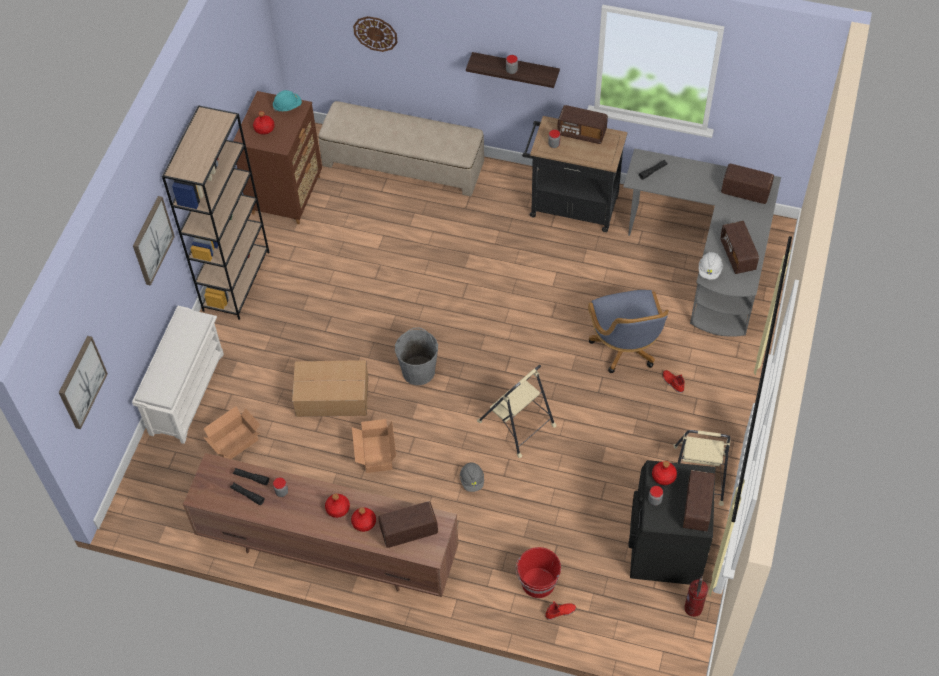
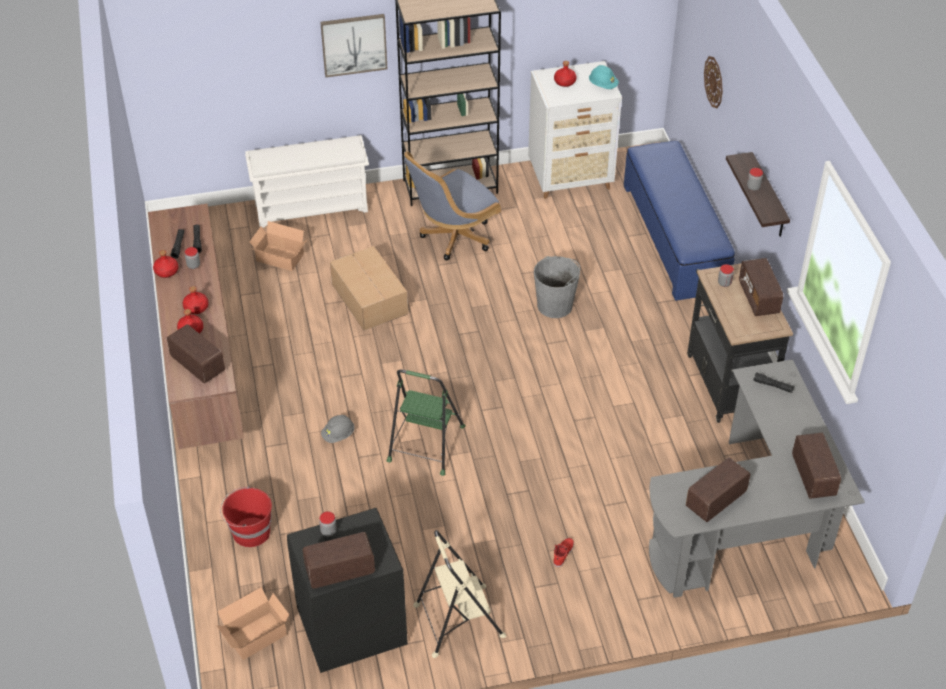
camera: 60 degrees right, 10 degrees down
(81, 382) = (183, 67): picture -> none
(286, 194) = (571, 177): brown dresser -> white dresser
(375, 455) = (324, 354): cardboard box -> cardboard box (254, 635)
(404, 163) = (675, 237): beige bench -> blue bench
(418, 371) = (438, 346): grey bucket -> grey bucket (555, 305)
(518, 424) = (425, 444): beige step ladder -> green step ladder
(560, 612) = (227, 562): red shoe -> none
(626, 352) = (574, 498): blue office chair -> blue office chair (451, 240)
(664, 476) = (363, 528): red bottle -> red bottle (166, 271)
(693, 608) = (289, 677): fire extinguisher -> none
(709, 270) = (675, 483): white hard hat -> none

